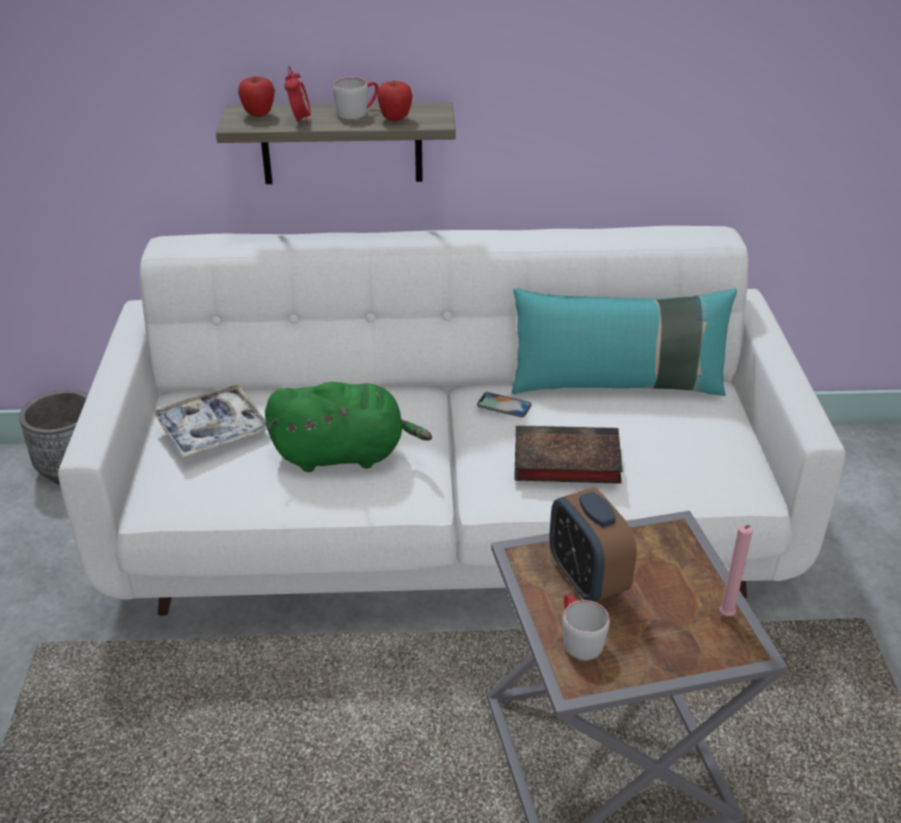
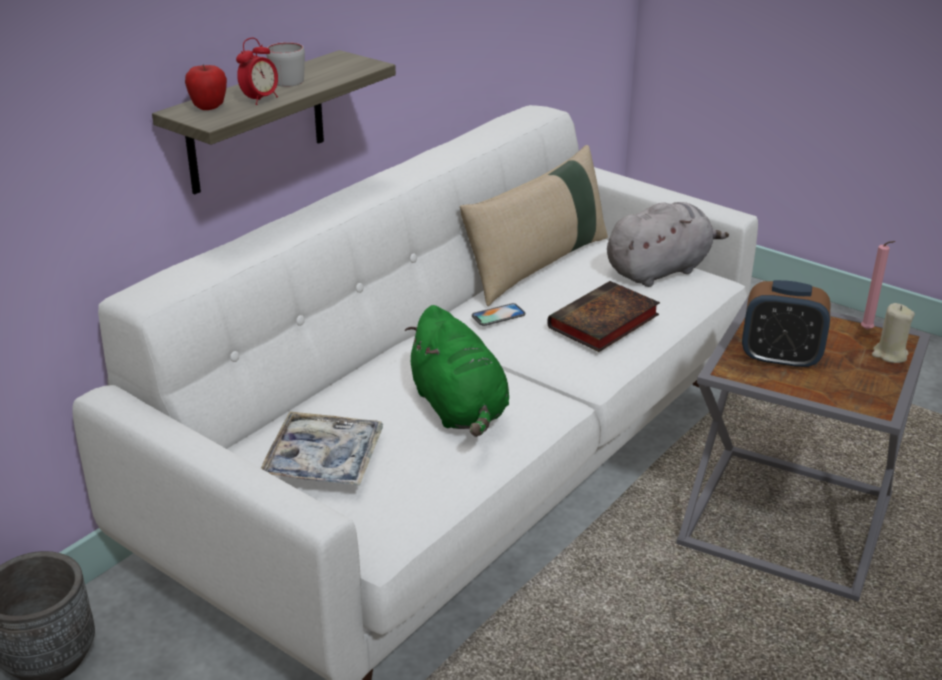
camera: 50 degrees left, 5 degrees down
(300, 121) = (260, 100): alarm clock -> alarm clock turned 90 degrees clockwise
(345, 454) = (459, 409): green plush toy -> green plush toy turned 120 degrees clockwise
(395, 119) = (333, 73): apple -> none
(578, 638) = (836, 389): grey mug -> none
(617, 385) = (537, 265): turquoise pillow -> beige pillow
(696, 651) = (889, 355): none -> beige candle
(712, 450) = (660, 270): none -> grey plush toy

